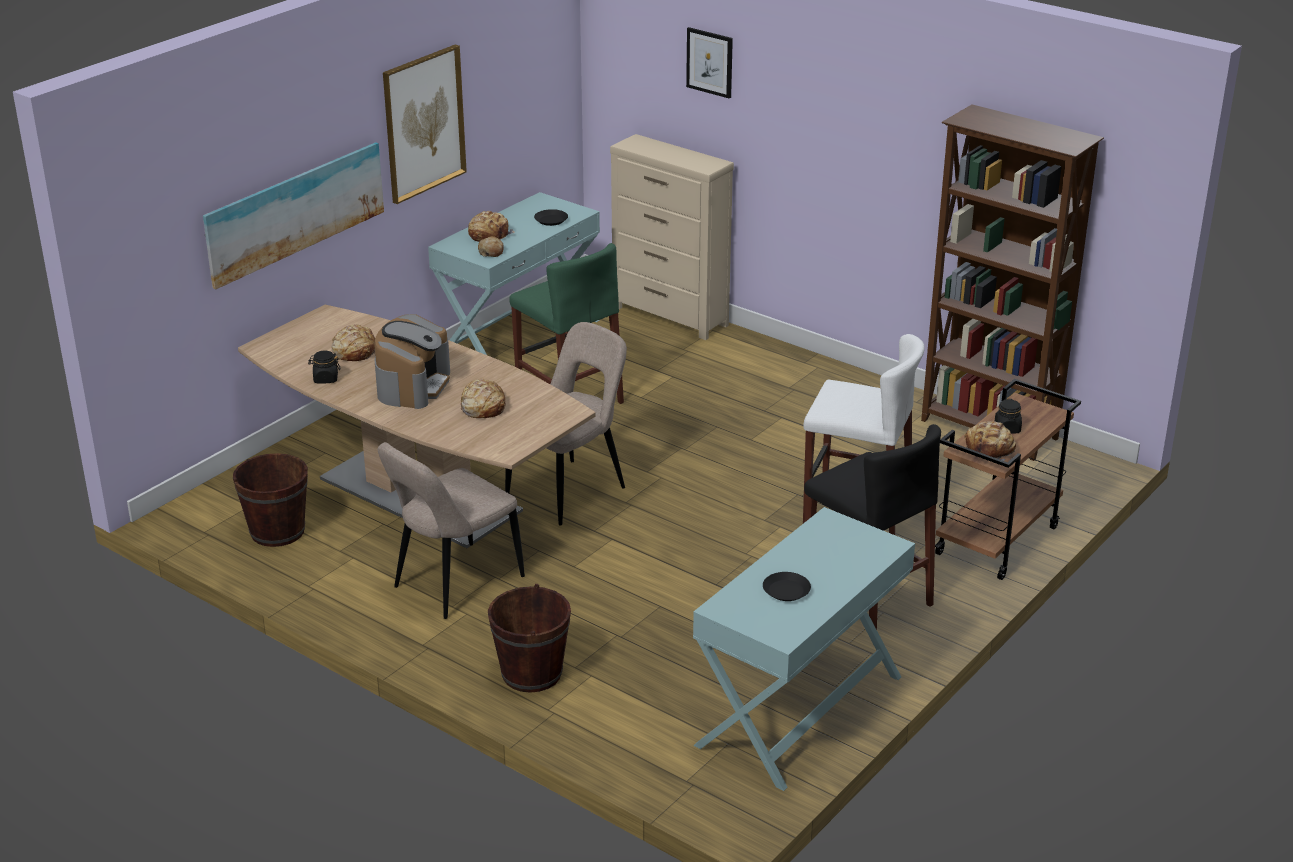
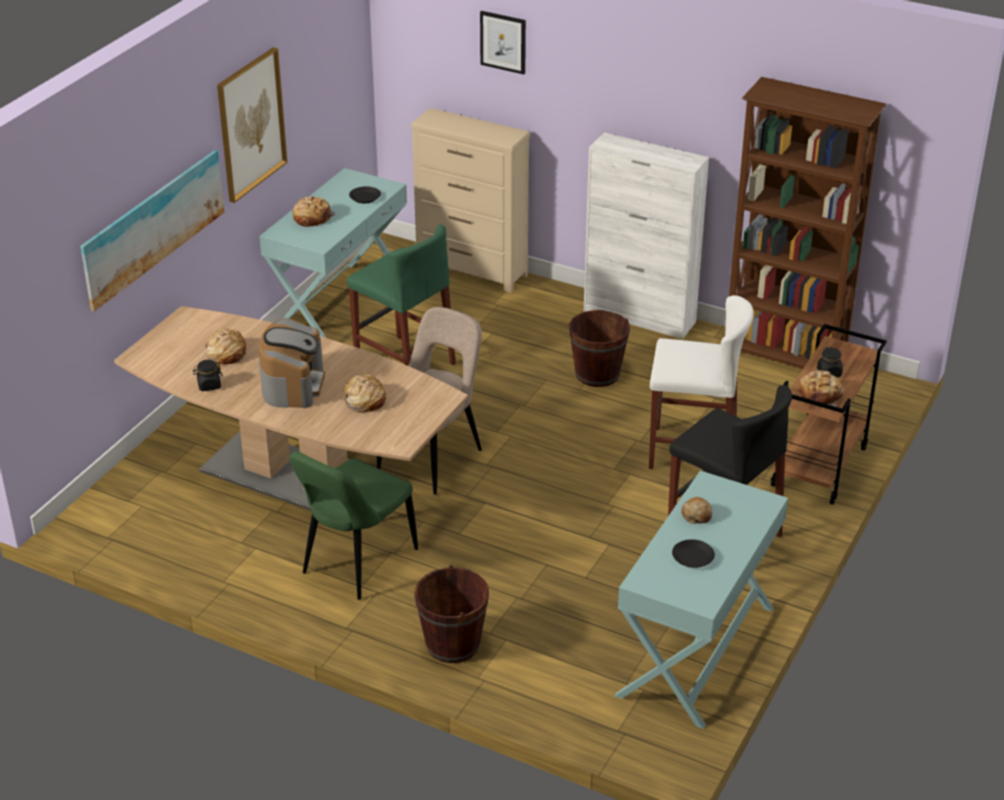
camera: 10 degrees left, 5 degrees up
(277, 531) = (177, 529): brown bucket -> brown bucket (597, 374)
(453, 584) = (356, 564): beige chair -> green chair
(491, 252) = (320, 236): bread -> bread (696, 515)
(839, 375) = (640, 317): none -> white cabinet

